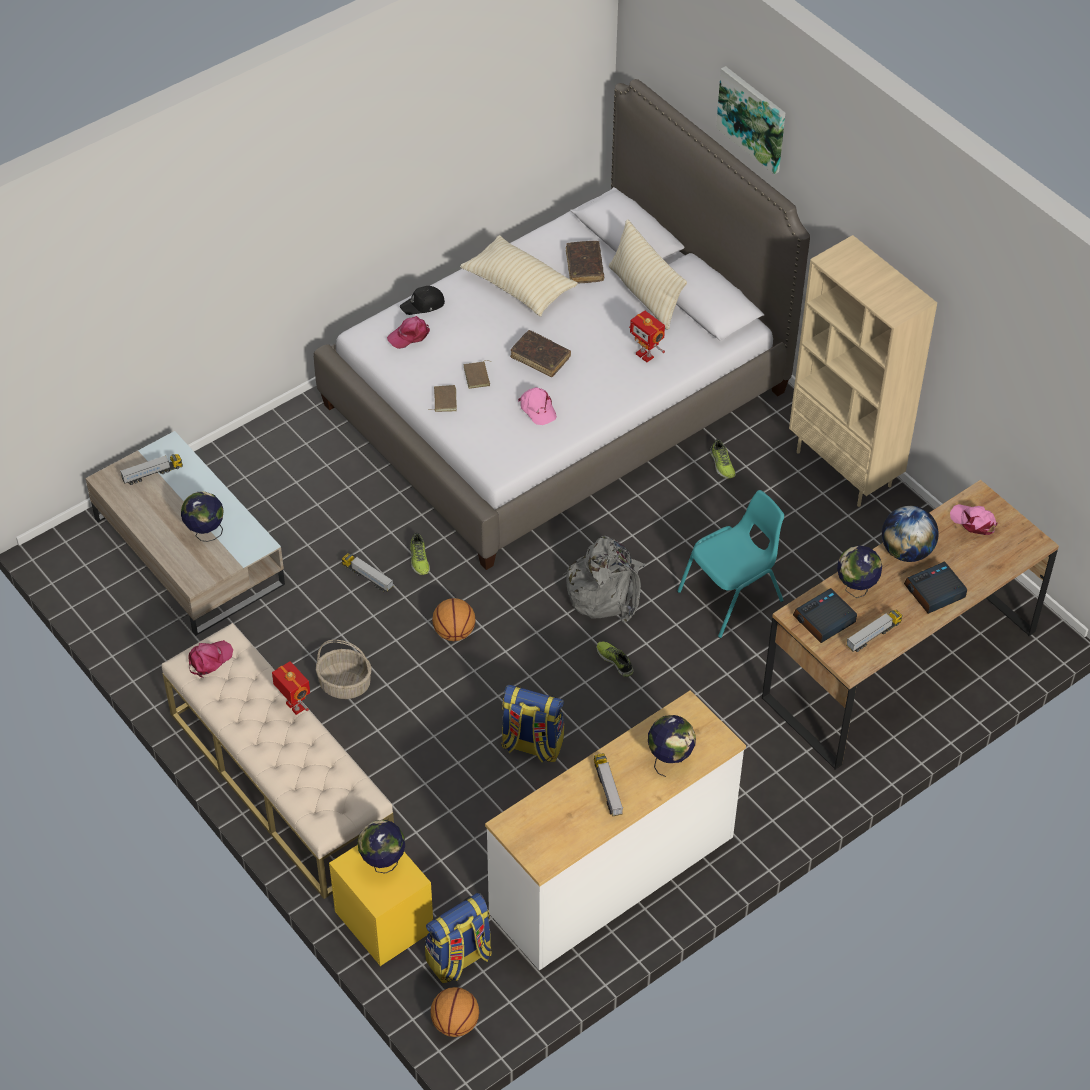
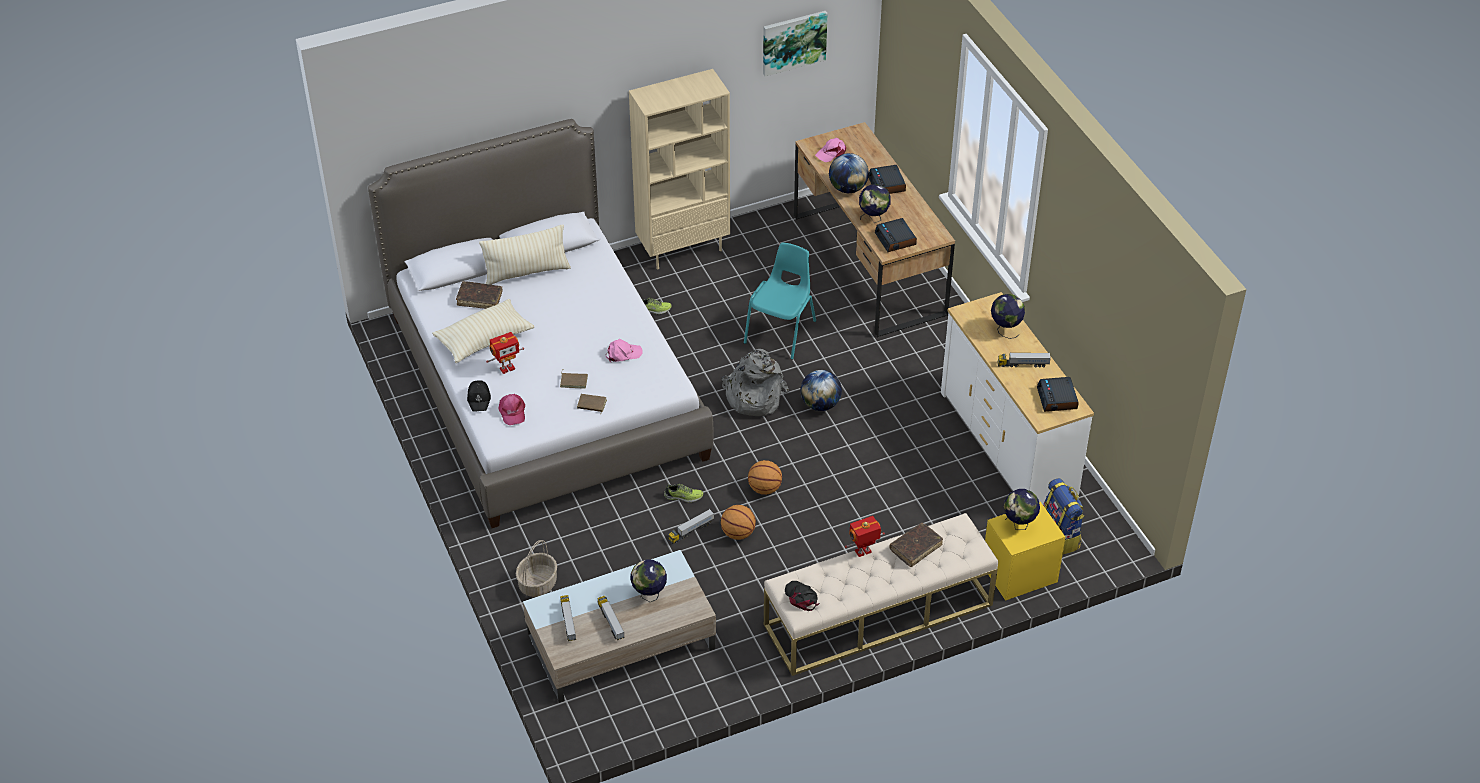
camera: 75 degrees left, 5 degrees down
(209, 659) = (801, 597): pink cap -> black cap
(345, 684) = (795, 561): basket -> basket (537, 583)
(455, 1024) = (1112, 548): basketball -> basketball (738, 533)
(531, 745) = (884, 464): backpack -> none
(540, 357) = (569, 342): brown book -> brown book (915, 548)
(553, 837) = (1057, 399): none -> alarm clock
(615, 660) = (820, 404): shoe -> globe
(645, 355) = (591, 285): toy robot -> toy robot (507, 368)
(732, 597) = (781, 332): turquoise chair -> turquoise chair turned 45 degrees clockwise
(753, 118) = (505, 96): picture -> picture (793, 42)
(873, 635) = (916, 220): toy truck -> toy truck (611, 622)

